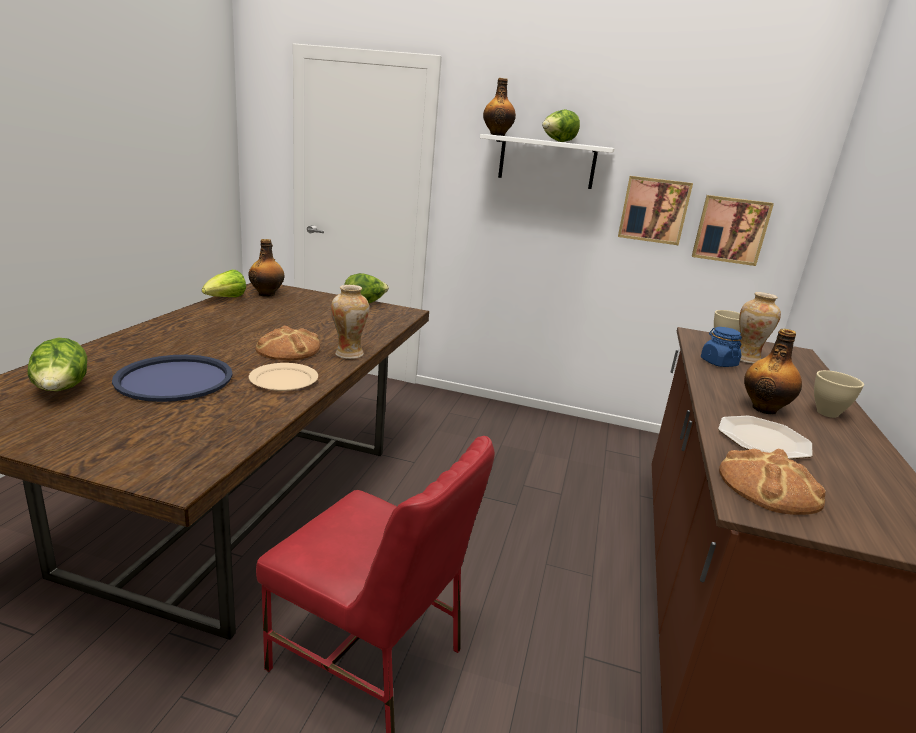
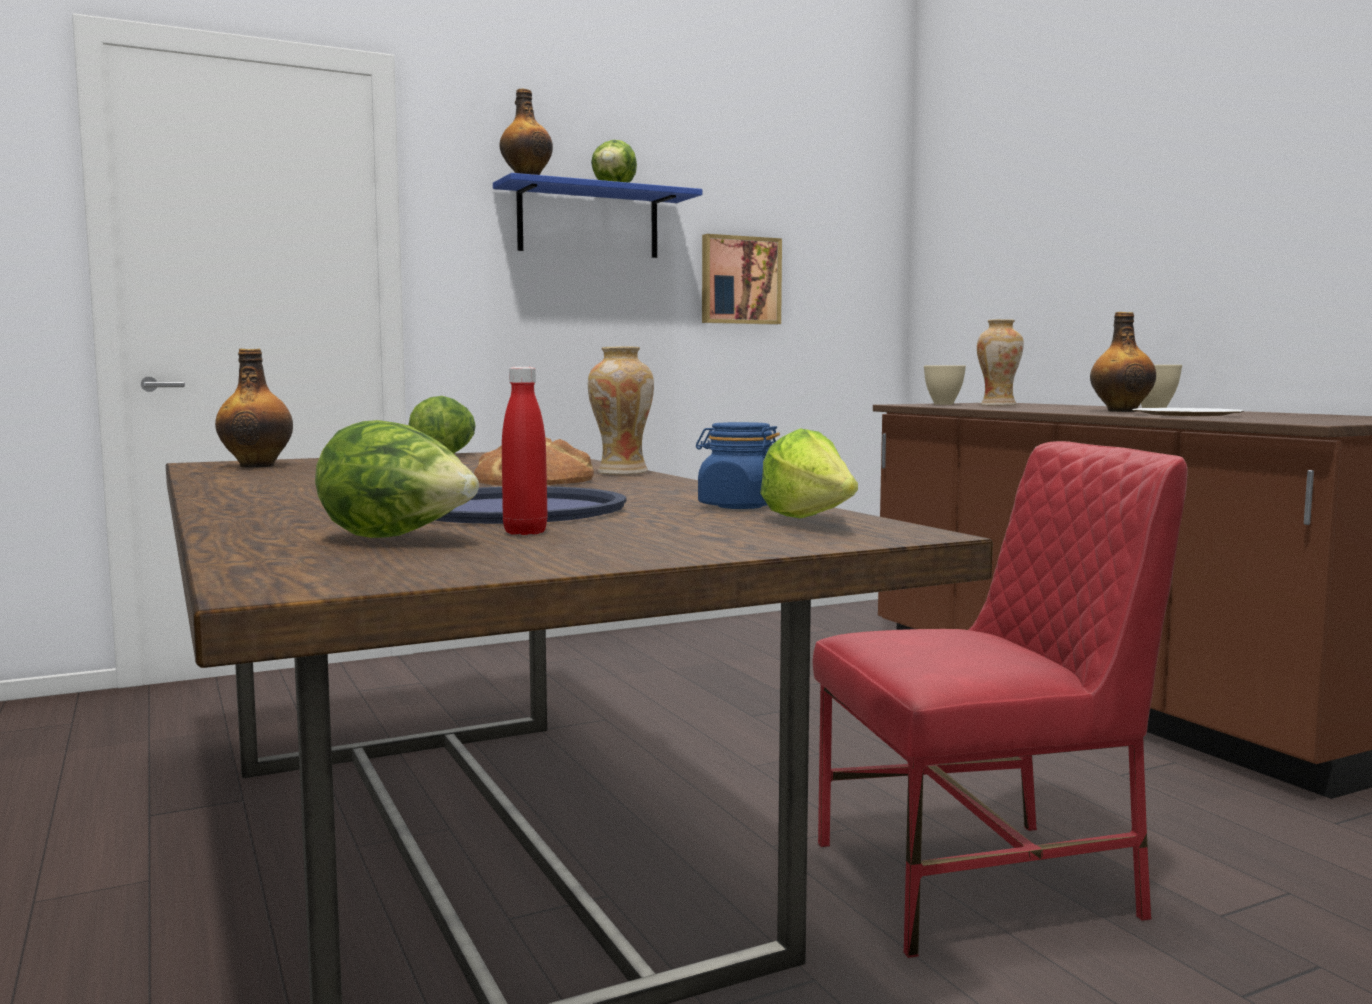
camera: 40 degrees left, 15 degrees down
(100, 405) = (525, 532): none -> red bottle
(225, 299) = (209, 474): lettuce -> lettuce (812, 522)
(283, 380) = (646, 490): beige plate -> none
(547, 162) = (588, 222): white shelf -> blue shelf
(718, 363) = (993, 407): blue jar -> blue jar (739, 506)
(730, 230) = (828, 297): picture -> none
(770, 486) = (1283, 419): bread -> none

